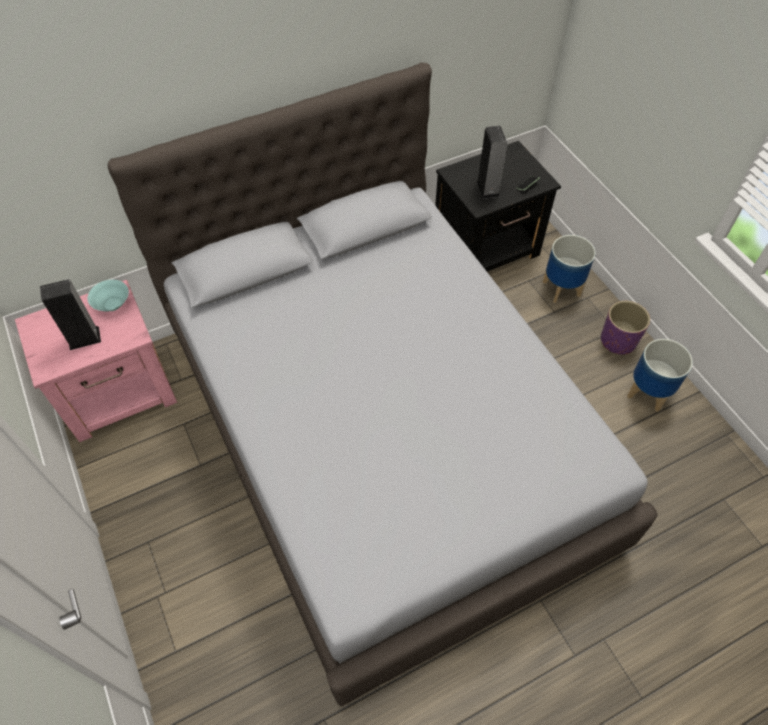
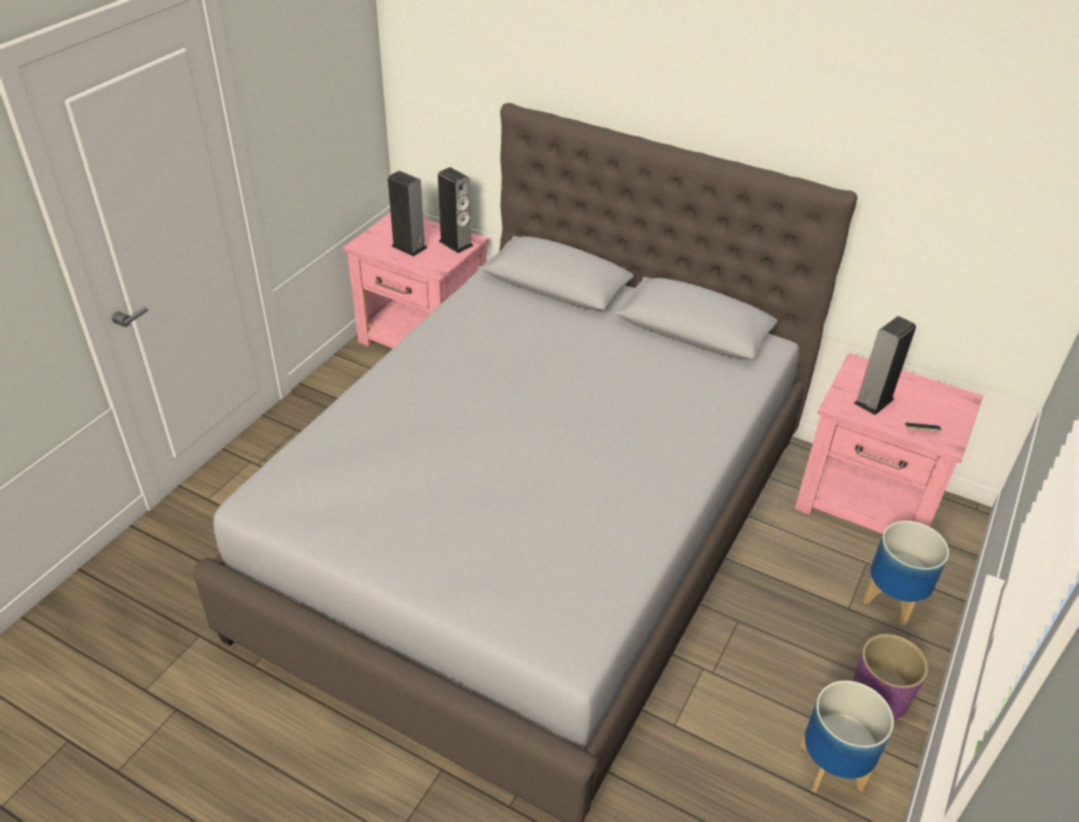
camera: 55 degrees right, 15 degrees down
(112, 304) = (456, 243): turquoise bowl -> speaker
(487, 248) = (868, 503): black nightstand -> pink nightstand

